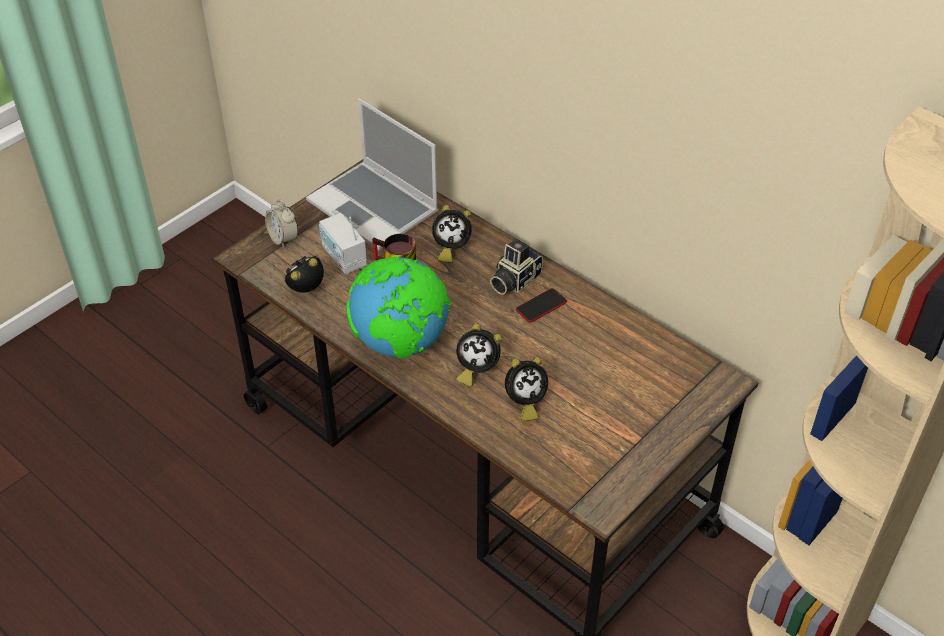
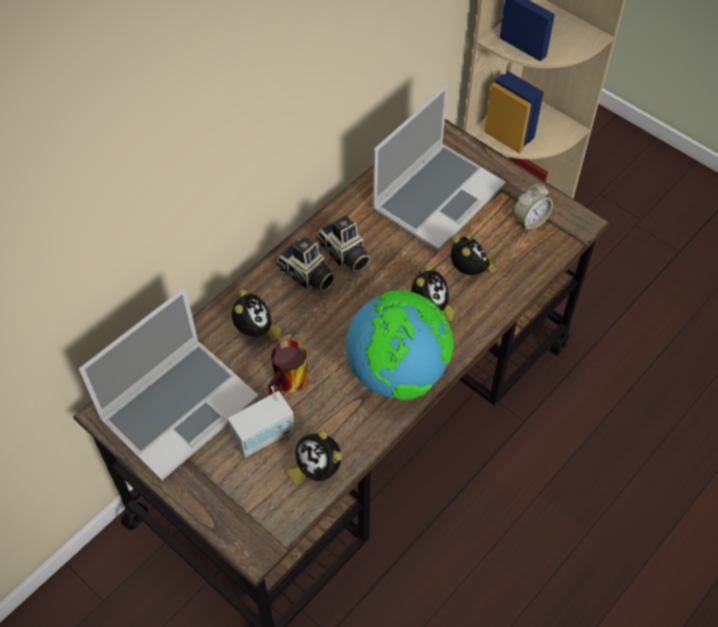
camera: 90 degrees left, 10 degrees up
(283, 238) = (226, 503): alarm clock -> alarm clock (530, 221)
(541, 306) = (344, 255): phone -> camera
(627, 380) = (437, 196): none -> laptop

